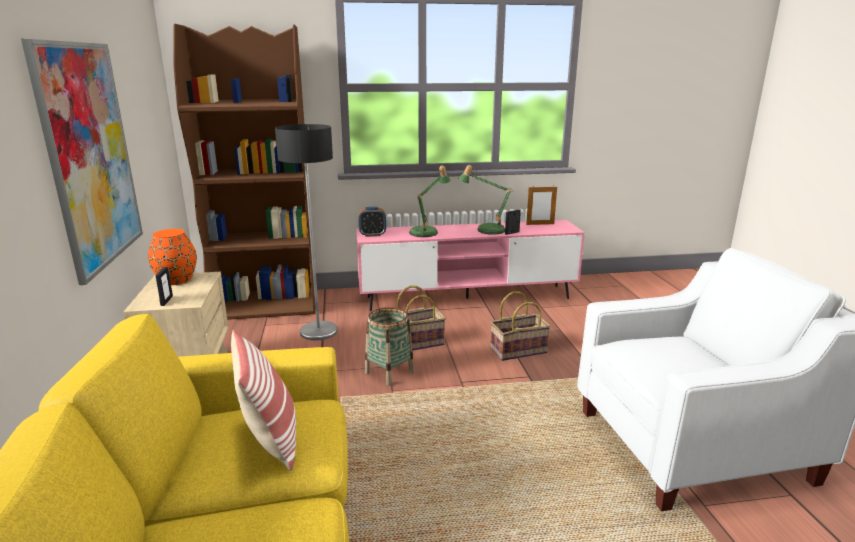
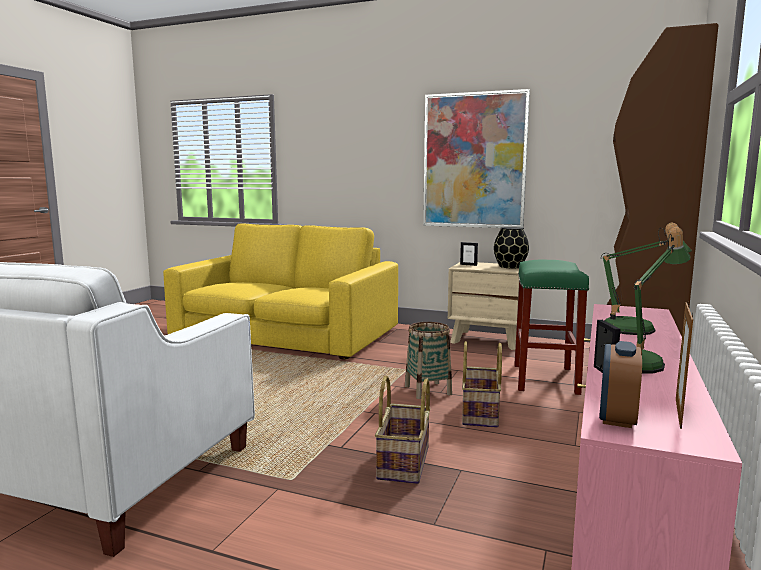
camera: 120 degrees right, 10 degrees down
(177, 280) = (510, 266): orange vase -> black vase
(270, 439) = (302, 289): pillow -> none
(319, 331) = (546, 379): floor lamp -> green stool
(372, 235) = (627, 310): alarm clock -> alarm clock (617, 418)

